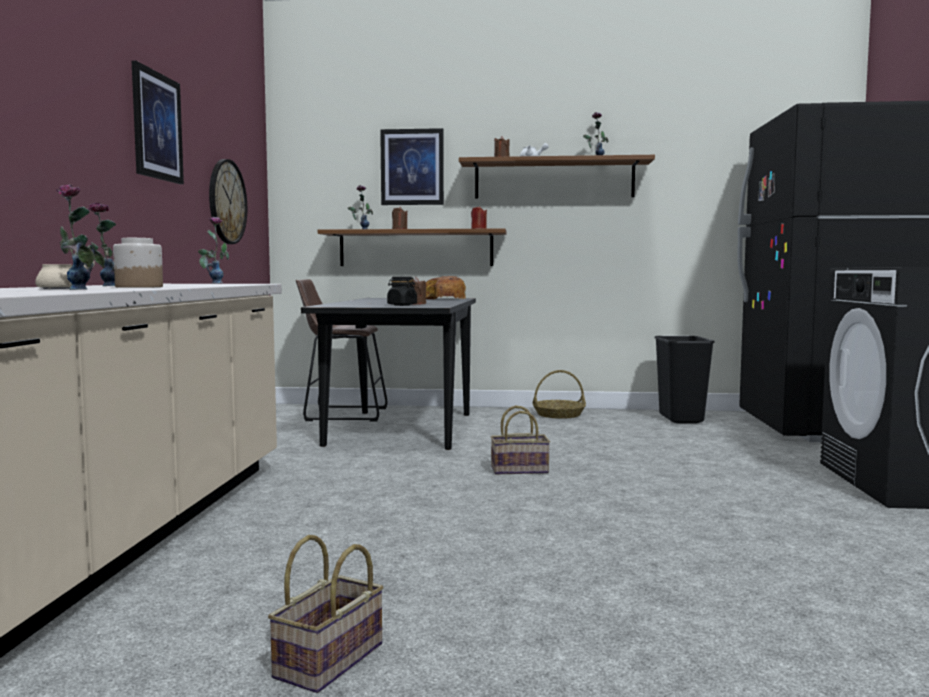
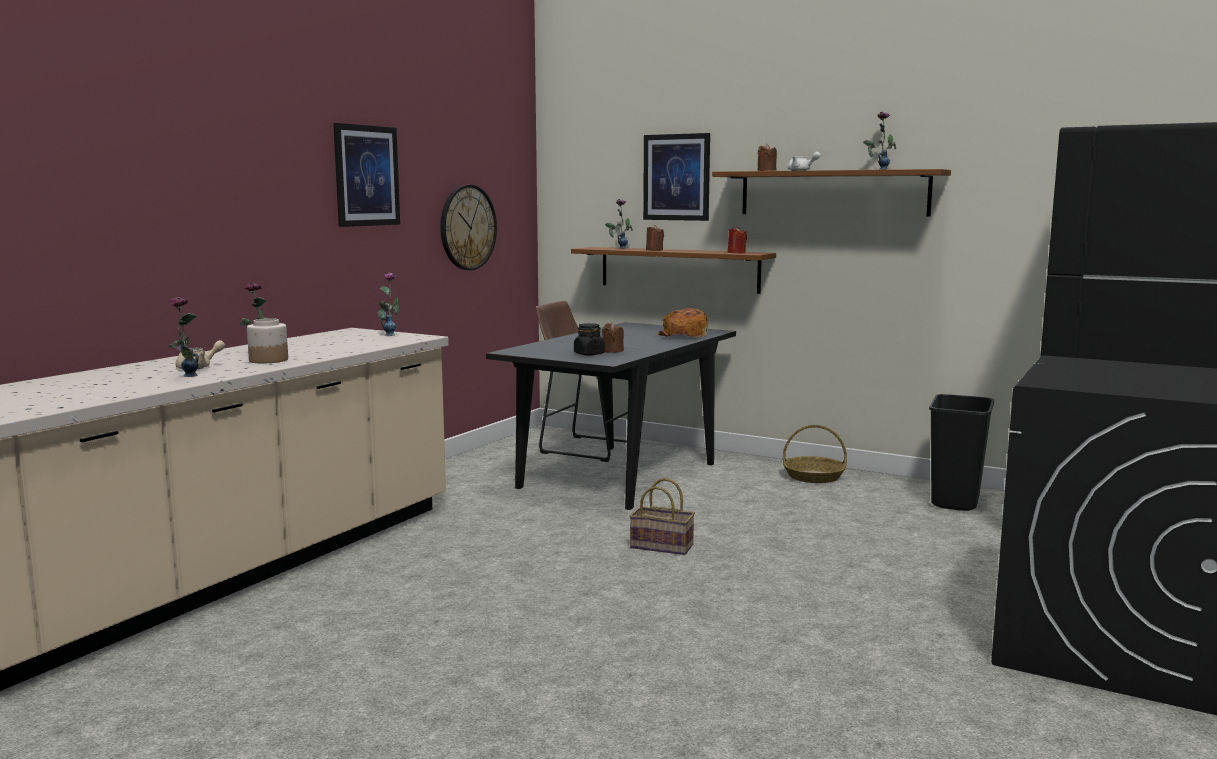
camera: 25 degrees right, 5 degrees up
(329, 662) = (277, 699): basket -> none

